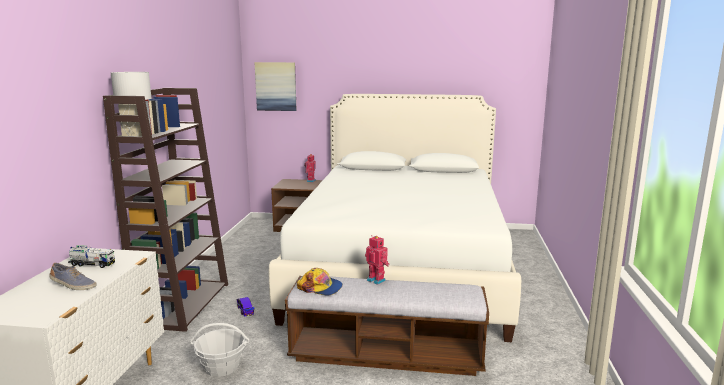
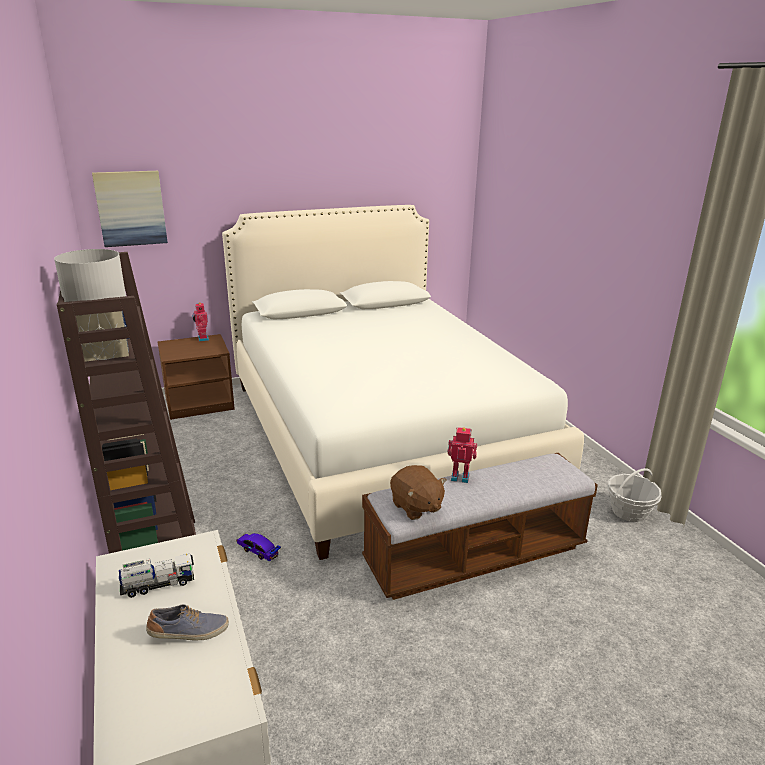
camera: 30 degrees left, 10 degrees up
(222, 367) = (316, 642): basket -> basket (629, 511)
(320, 288) = (416, 507): cap -> brown plush toy

